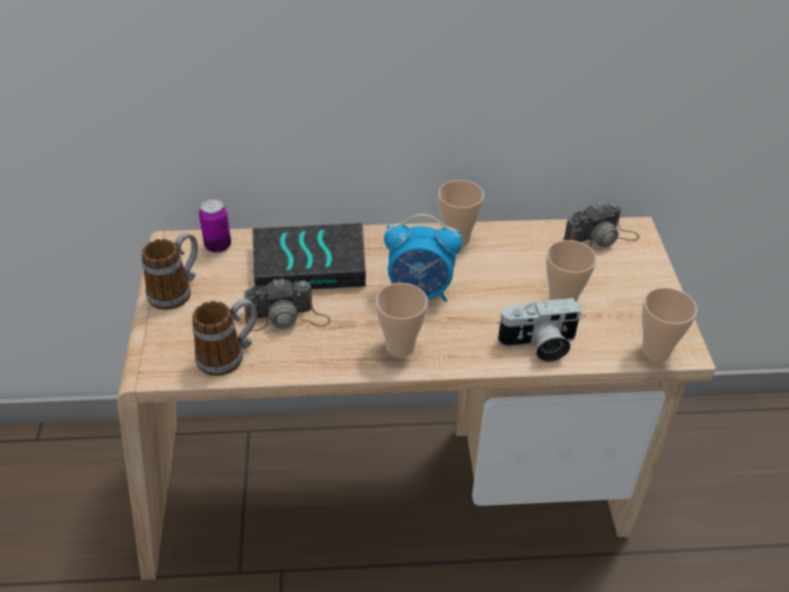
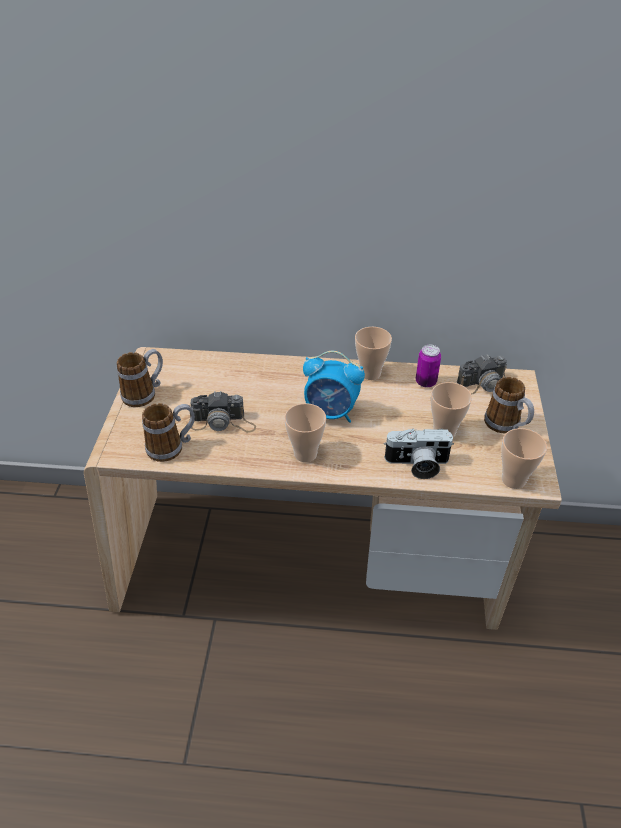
camera: 10 degrees right, 0 degrees up
(218, 246) = (183, 362): can -> can (425, 382)
(311, 263) = (251, 382): book -> none
(633, 288) = (506, 427): none -> mug

